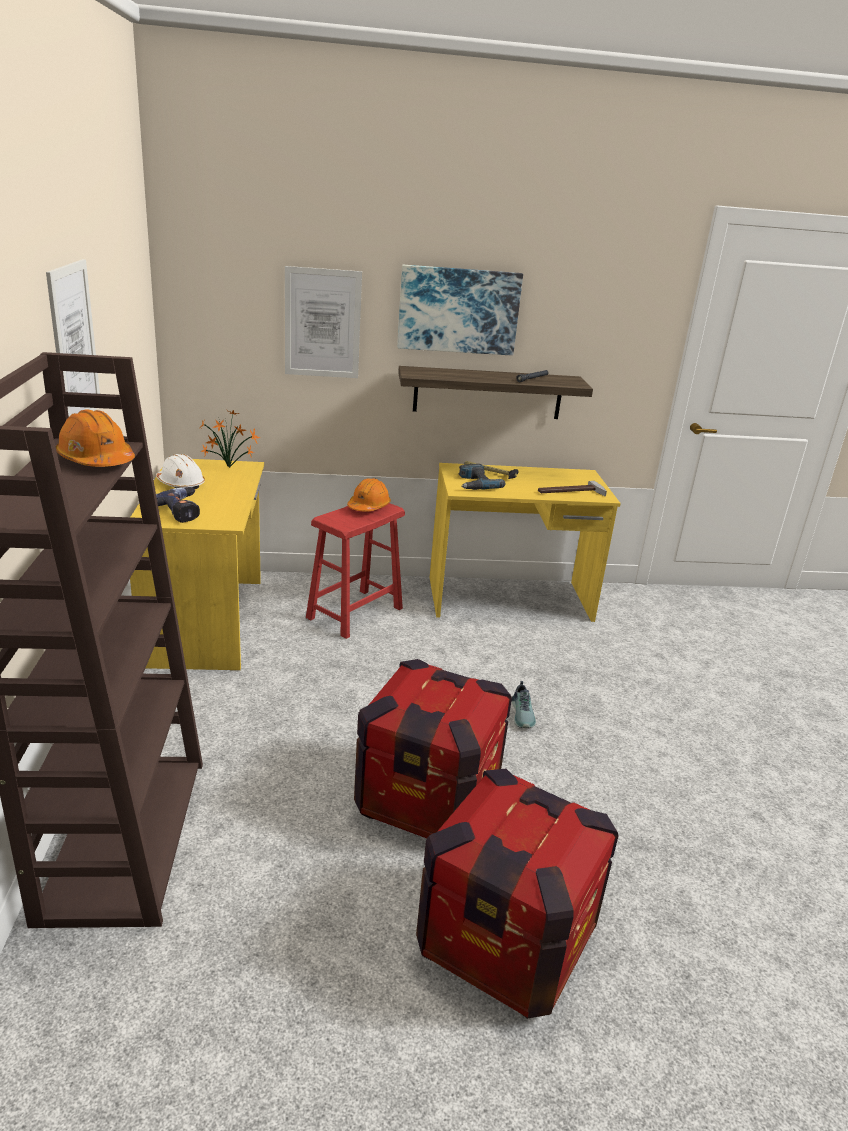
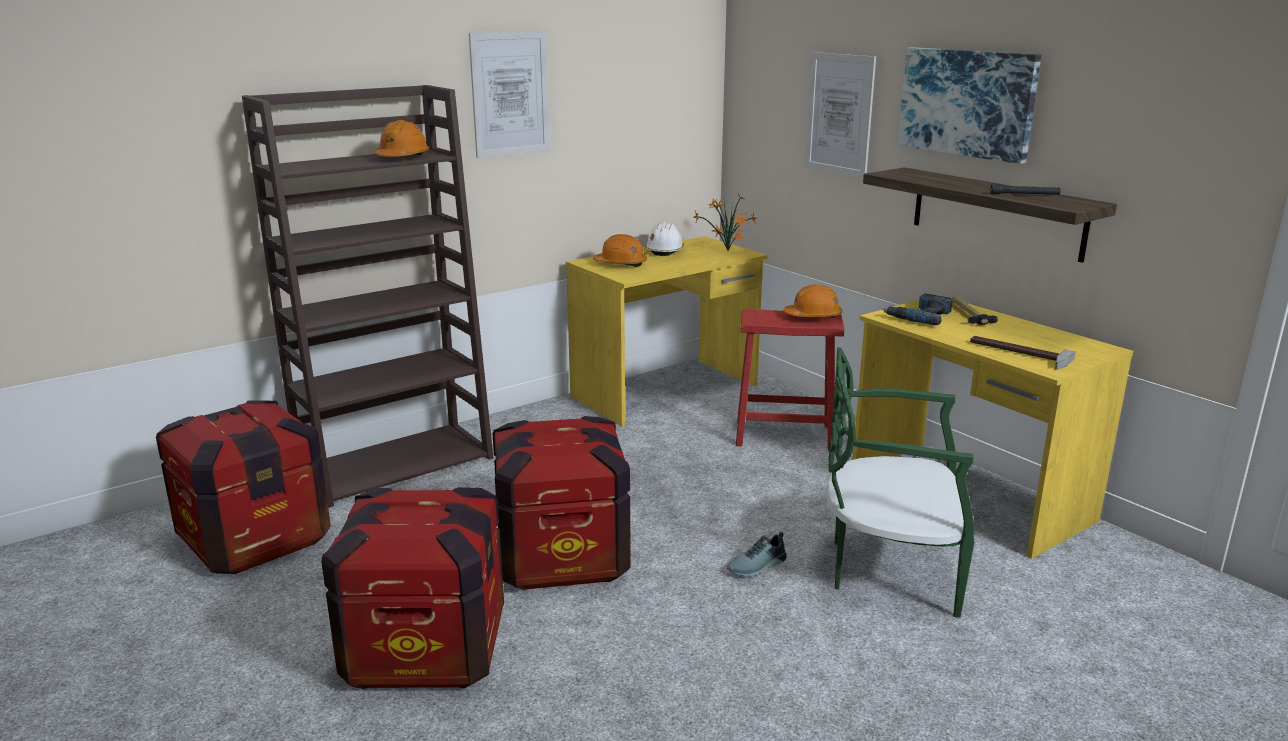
camera: 60 degrees right, 5 degrees down
(163, 1021) = (255, 539): none -> crate
(183, 511) = (620, 264): power drill -> orange hard hat
(568, 669) = (889, 569): none -> green chair

